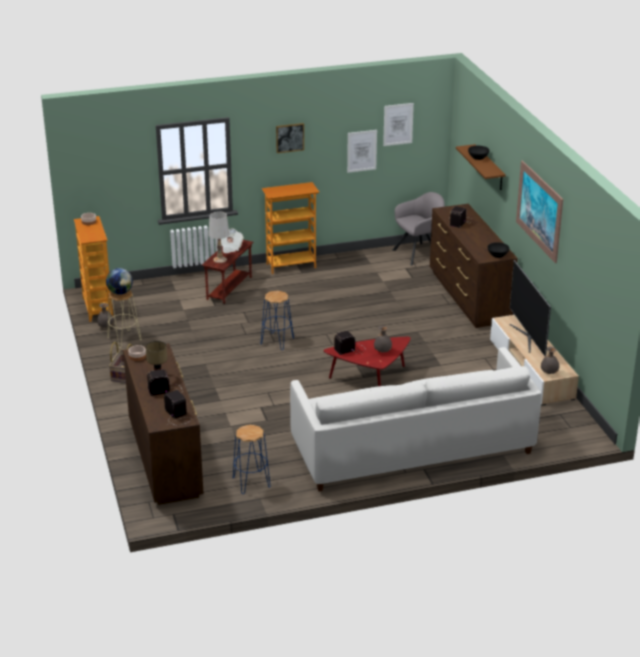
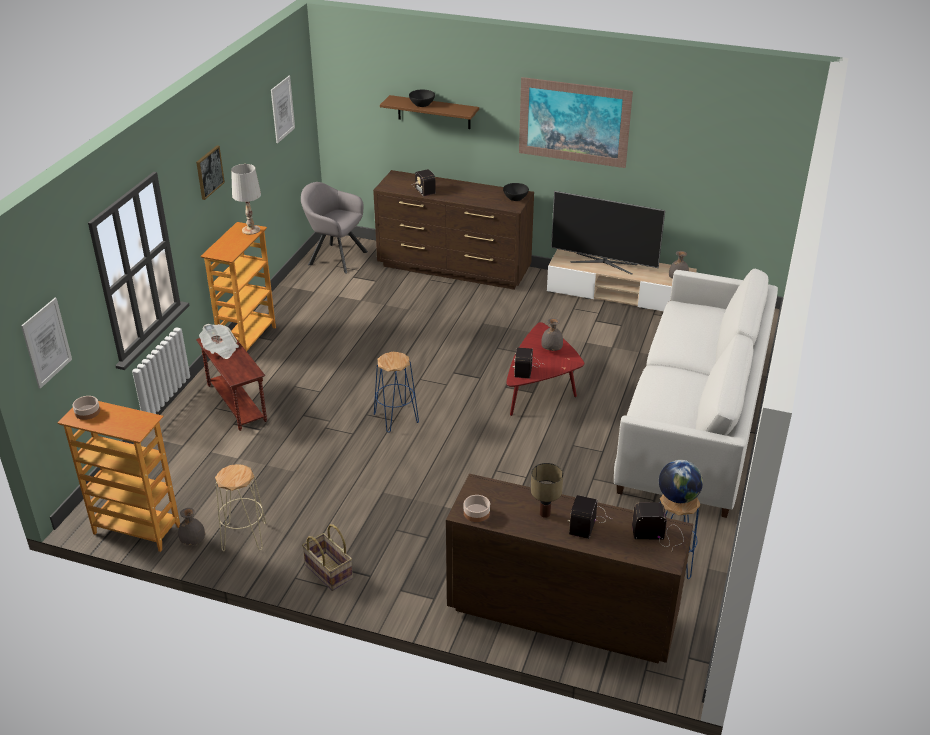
camera: 55 degrees left, 5 degrees up
(120, 292) = (233, 474): globe -> globe (678, 497)
(220, 260) = (239, 368): white table lamp -> white table lamp (251, 230)
(362, 151) = (263, 158): picture -> picture (46, 343)
(419, 253) = (335, 257): grey armchair -> grey armchair turned 75 degrees counterclockwise

